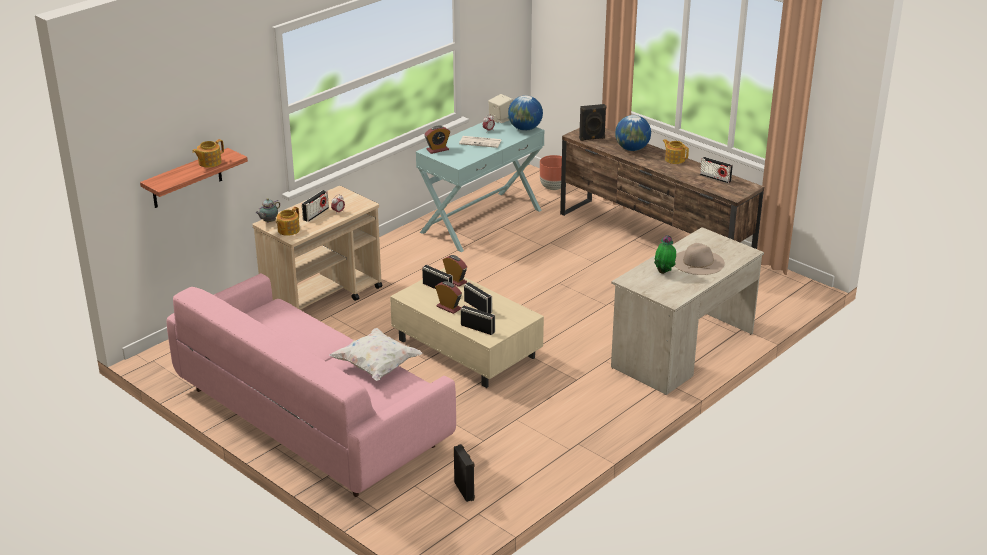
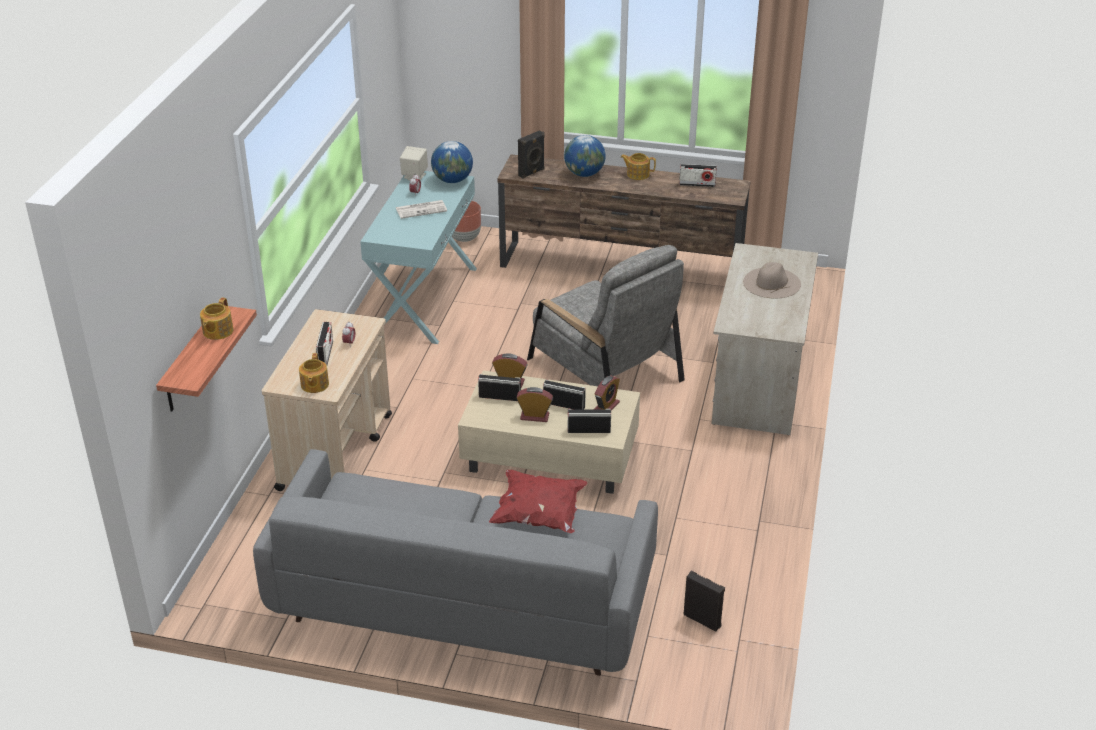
camera: 30 degrees left, 5 degrees up
(268, 222) = (279, 381): teapot -> none
(313, 416) = (462, 599): pink sofa -> grey sofa
(377, 366) = (539, 515): white pillow -> red pillow
(437, 150) = (383, 232): alarm clock -> alarm clock (606, 406)
(566, 305) = (604, 370): none -> grey armchair
(664, 272) = (753, 305): potted plant -> none

